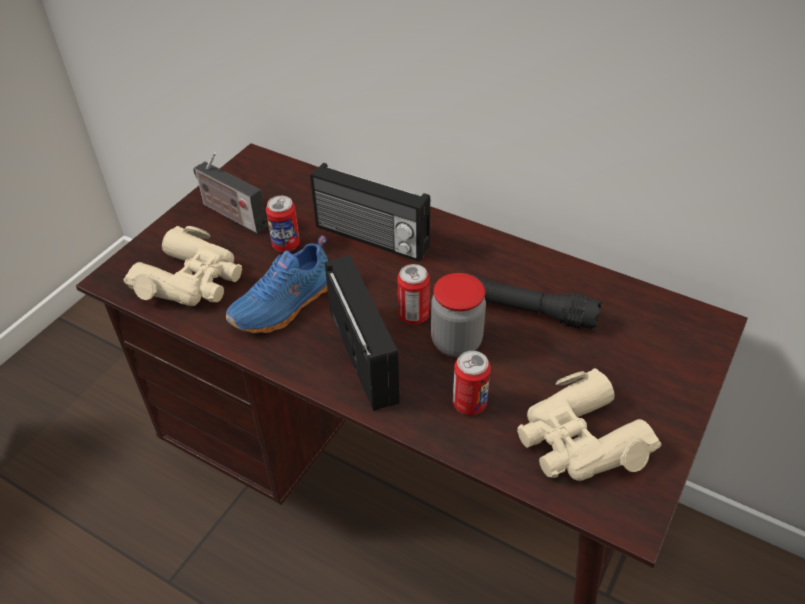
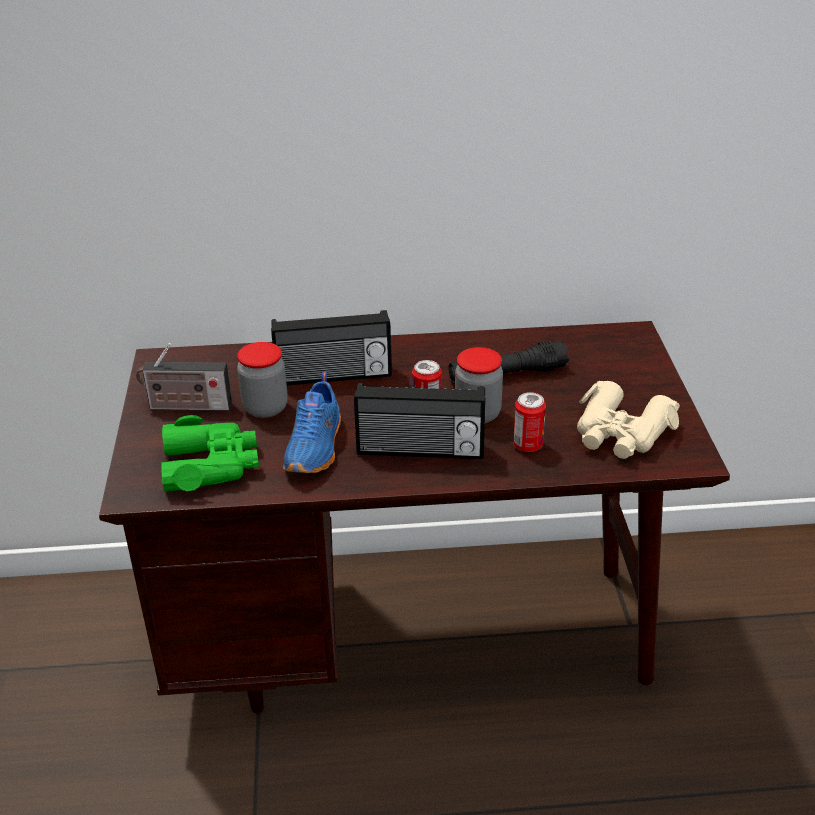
camera: 35 degrees left, 10 degrees down
(192, 280) = (210, 465): beige binoculars -> green binoculars
(286, 245) = (265, 408): can -> jar
(366, 355) = (420, 451): radio -> radio turned 150 degrees clockwise

